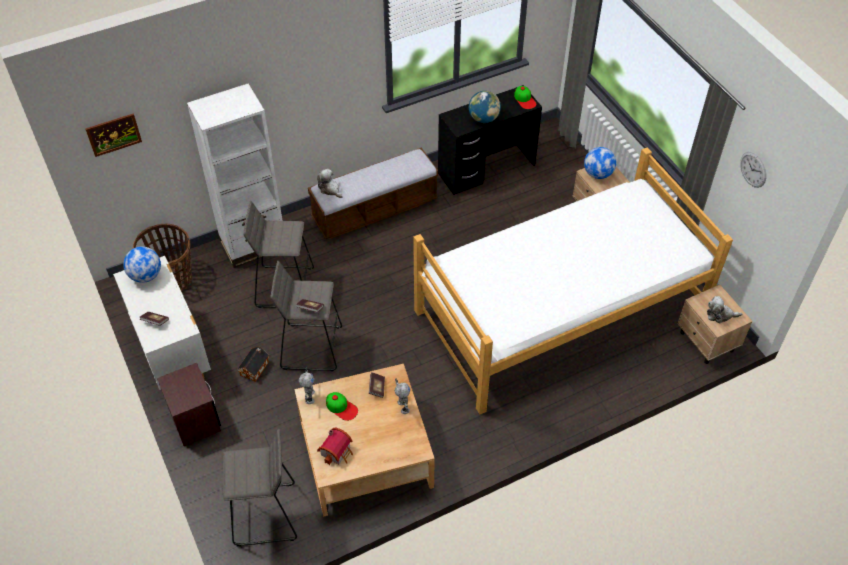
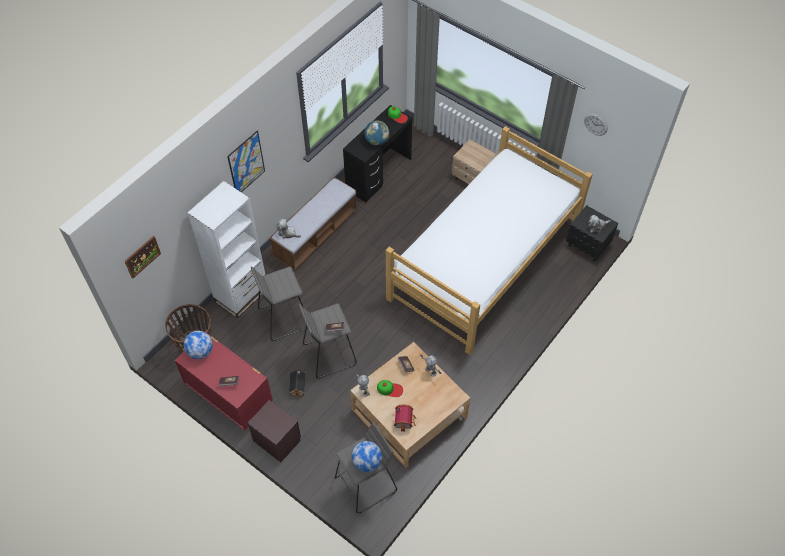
camera: 25 degrees left, 5 degrees up
(172, 352) = (230, 399): white dresser -> red dresser
(289, 76) = (246, 163): none -> picture
(598, 174) = (468, 153): globe -> globe (367, 462)
(707, 342) = (587, 246): beige nightstand -> black nightstand

